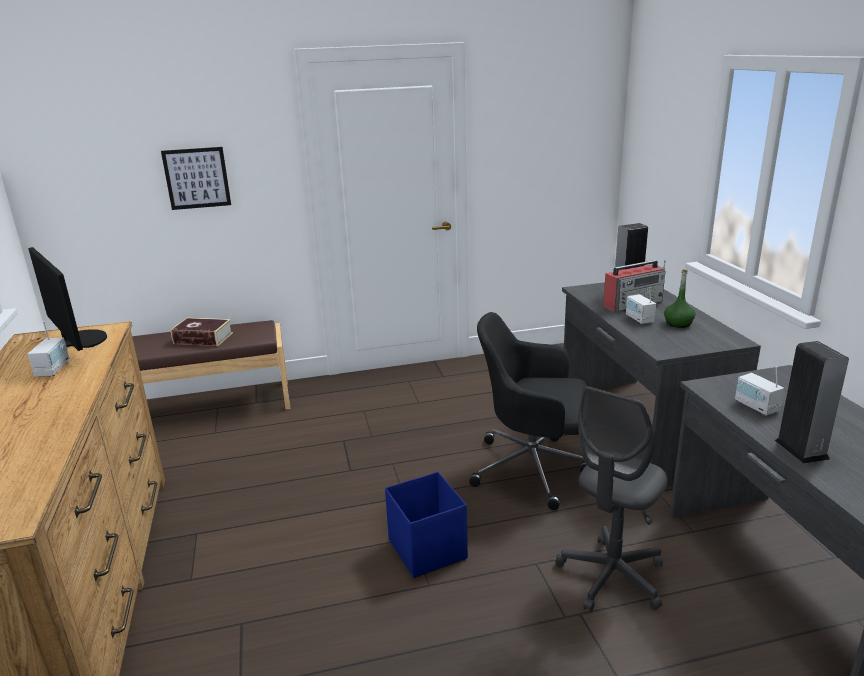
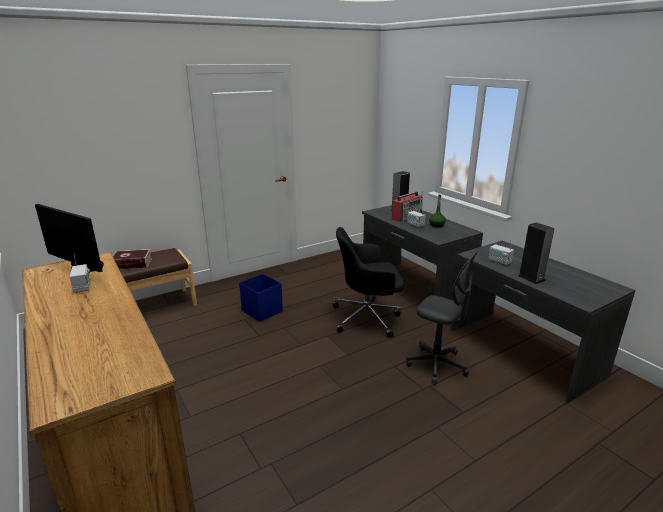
camera: 20 degrees left, 0 degrees up
(197, 178) = (120, 152): picture -> none
(427, 548) = (331, 370): blue storage box -> blue storage box (262, 311)
(611, 577) = (437, 365): grey office chair -> grey office chair turned 75 degrees counterclockwise

